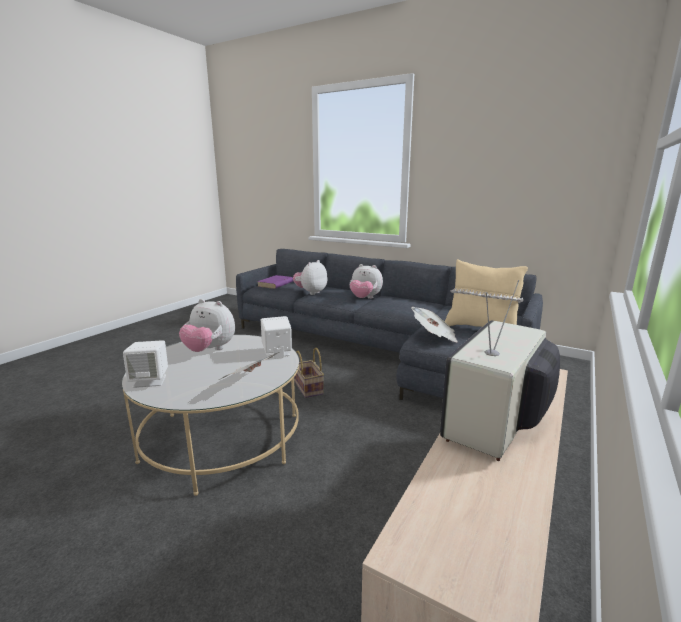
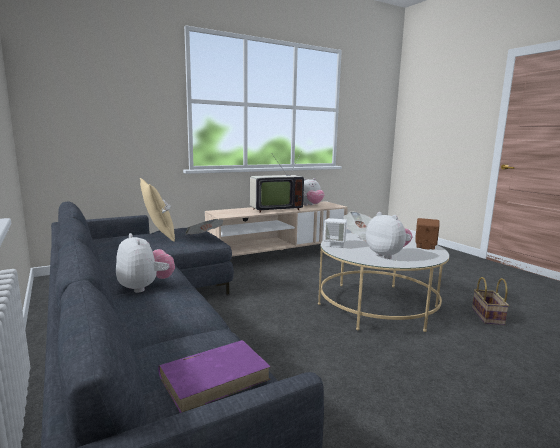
camera: 150 degrees left, 5 degrees down
(150, 381) = (425, 246): white speaker -> brown speaker
(309, 388) = (287, 321): basket -> basket (486, 316)
(311, 292) = (192, 319): plush toy -> plush toy (310, 205)

